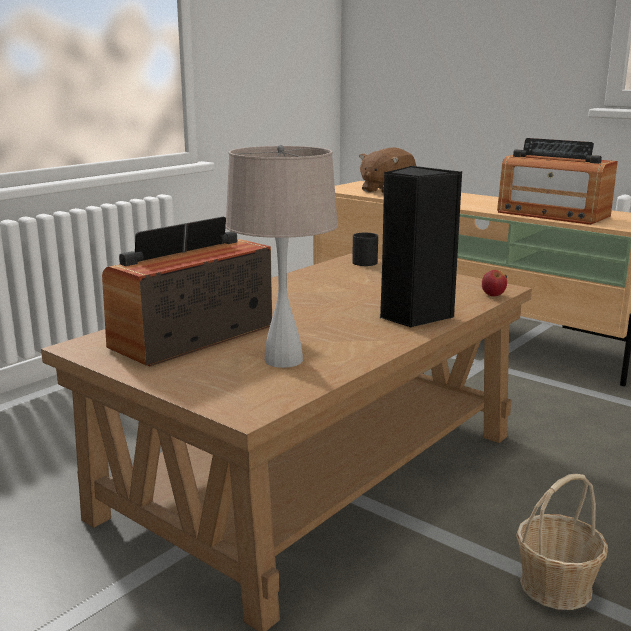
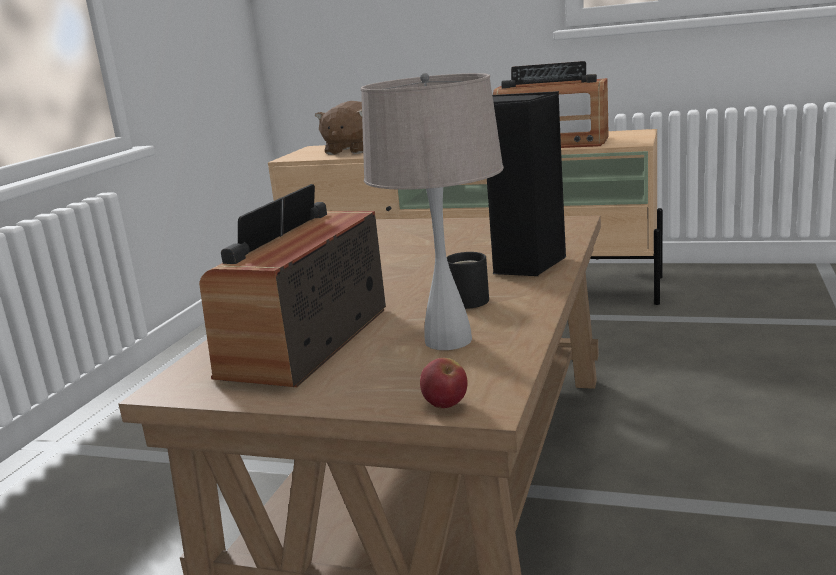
camera: 20 degrees left, 0 degrees up
(366, 262) = (402, 224): black mug -> black mug (469, 300)
(493, 295) = (575, 229): apple -> apple (445, 405)
(556, 586) = (766, 513): basket -> none

